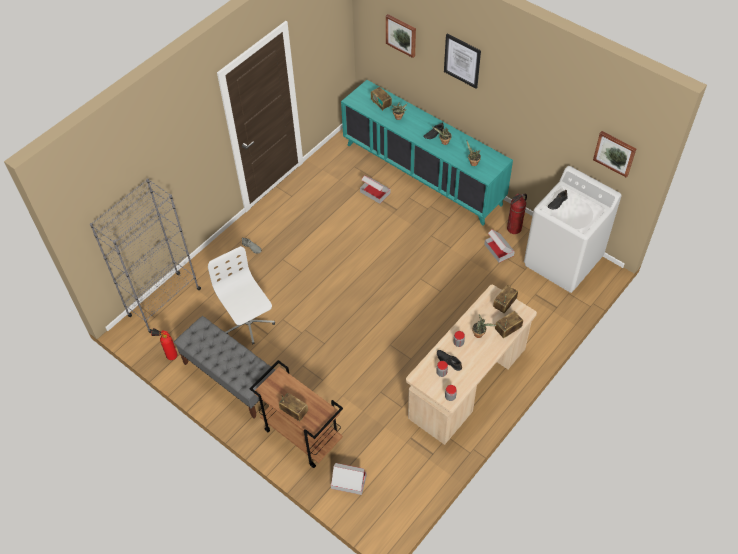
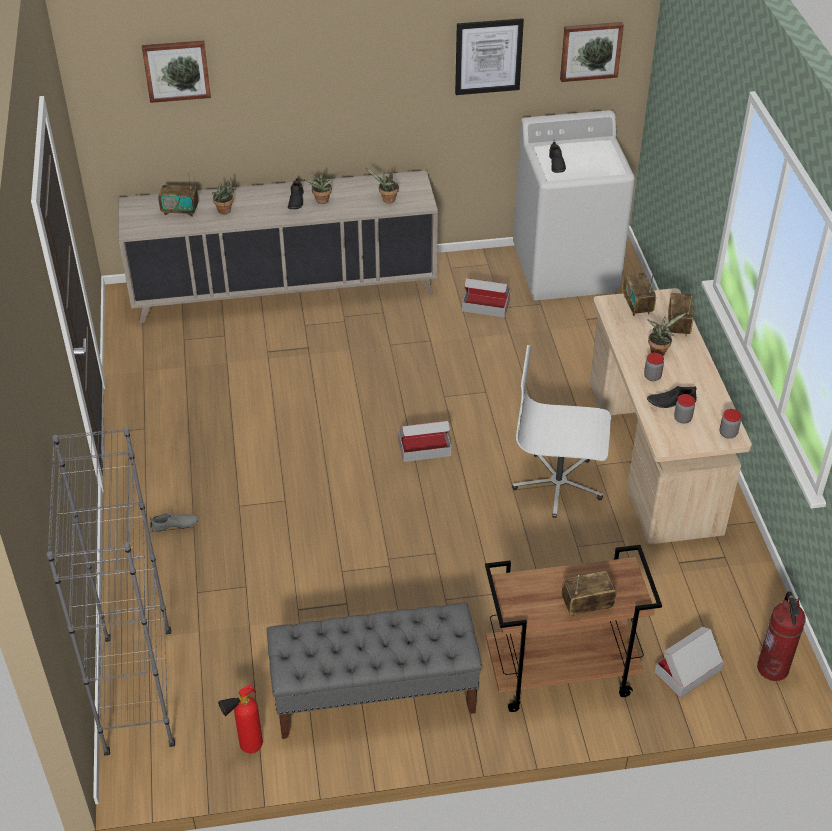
camera: 50 degrees left, 10 degrees down
(248, 323) = (302, 613): white office chair -> white office chair (558, 484)
(375, 193) = (254, 348): cardboard box -> cardboard box (424, 447)
(423, 173) = (284, 290): turquoise cabinet -> beige cabinet
(462, 60) = (304, 49): picture -> picture (488, 56)
(514, 228) = (470, 274): fire extinguisher -> fire extinguisher (772, 668)

